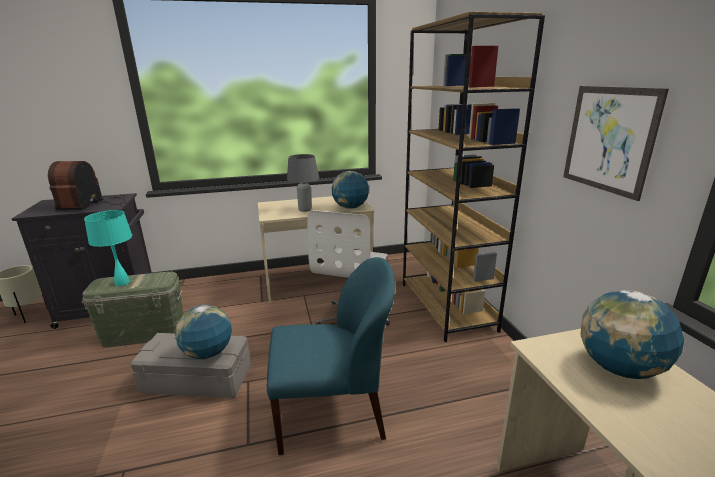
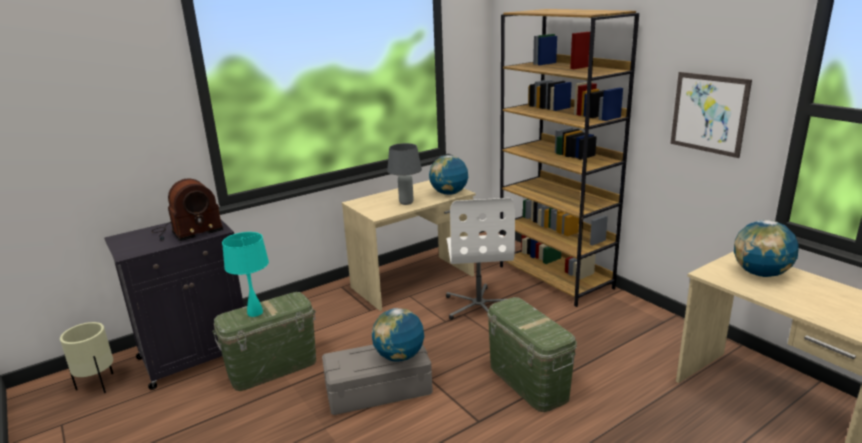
camera: 20 degrees left, 0 degrees up
(94, 204) = (187, 231): radio -> radio turned 105 degrees counterclockwise
(332, 414) = (528, 382): blue chair -> green storage box

